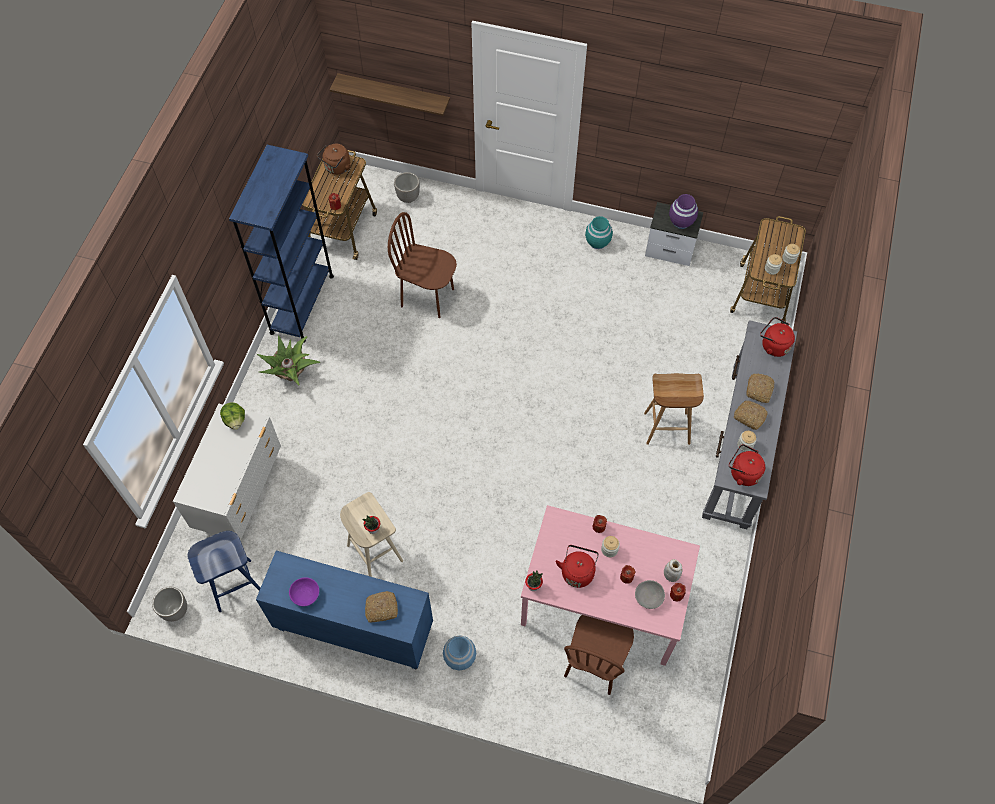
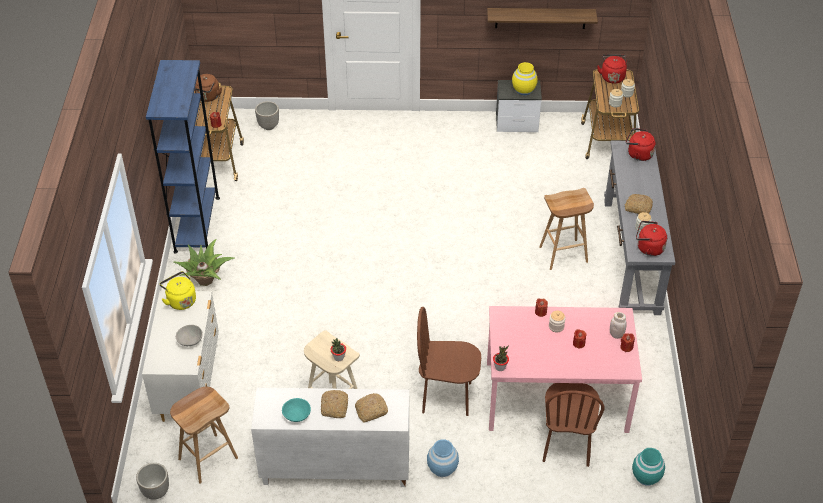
camera: 15 degrees left, 15 degrees down
(235, 420) = (180, 300): lettuce -> yellow kettle
(235, 584) = (208, 457): blue stool -> brown stool
(305, 594) = (297, 415): purple bowl -> turquoise bowl
(353, 629) = (334, 468): blue cabinet -> white cabinet
(394, 94) = (248, 25): shelf -> shelf (540, 18)
(427, 297) = (313, 197): brown chair -> brown chair (446, 397)
(577, 571) = (534, 348): red kettle -> red kettle (612, 76)
(597, 242) = (451, 129): turquoise vase -> turquoise vase (646, 476)
(649, 597) = (603, 354): grey bowl -> grey bowl (190, 341)
(681, 221) = (524, 90): purple vase -> yellow vase
(759, 390) = (639, 187): bread -> bread (335, 407)

